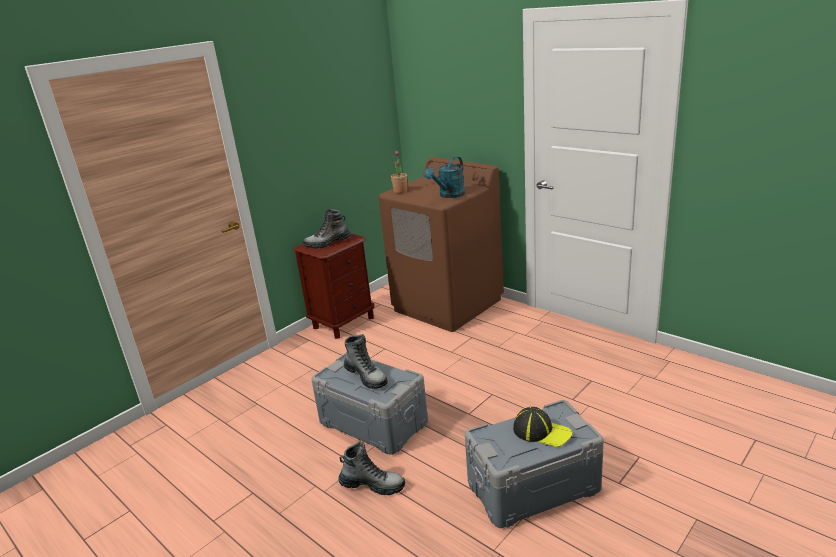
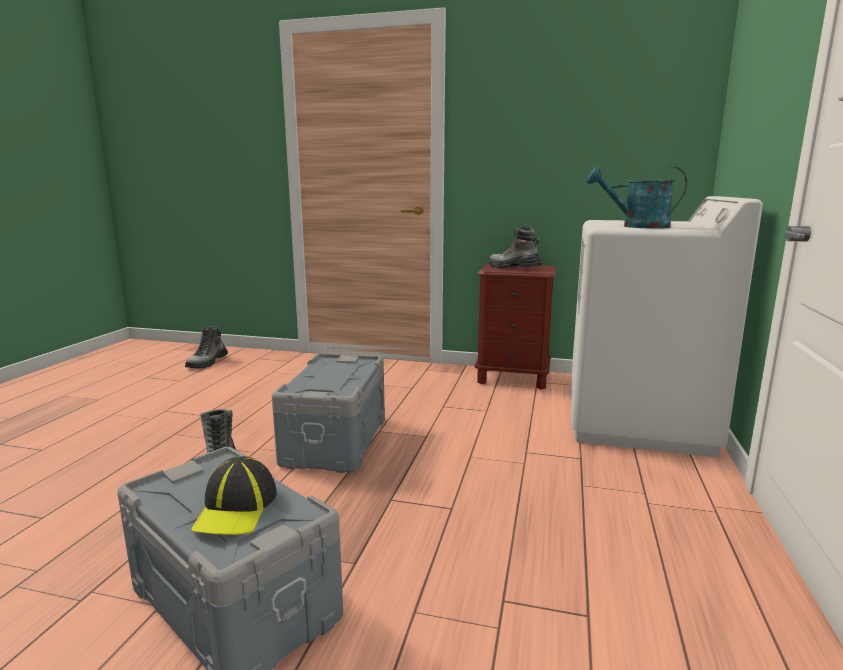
camera: 60 degrees right, 10 degrees down
(366, 376) = (334, 375): boot -> boot (207, 363)
(400, 191) = (610, 221): potted plant -> none
(448, 305) = (638, 422): brown washing machine -> white washing machine

